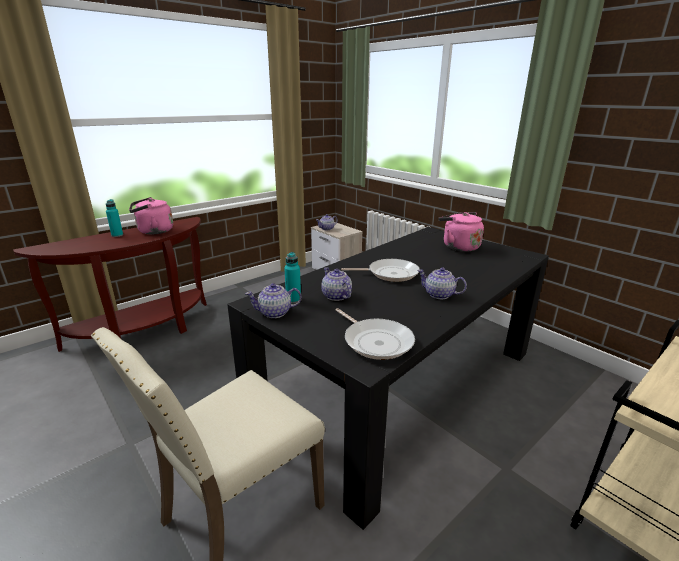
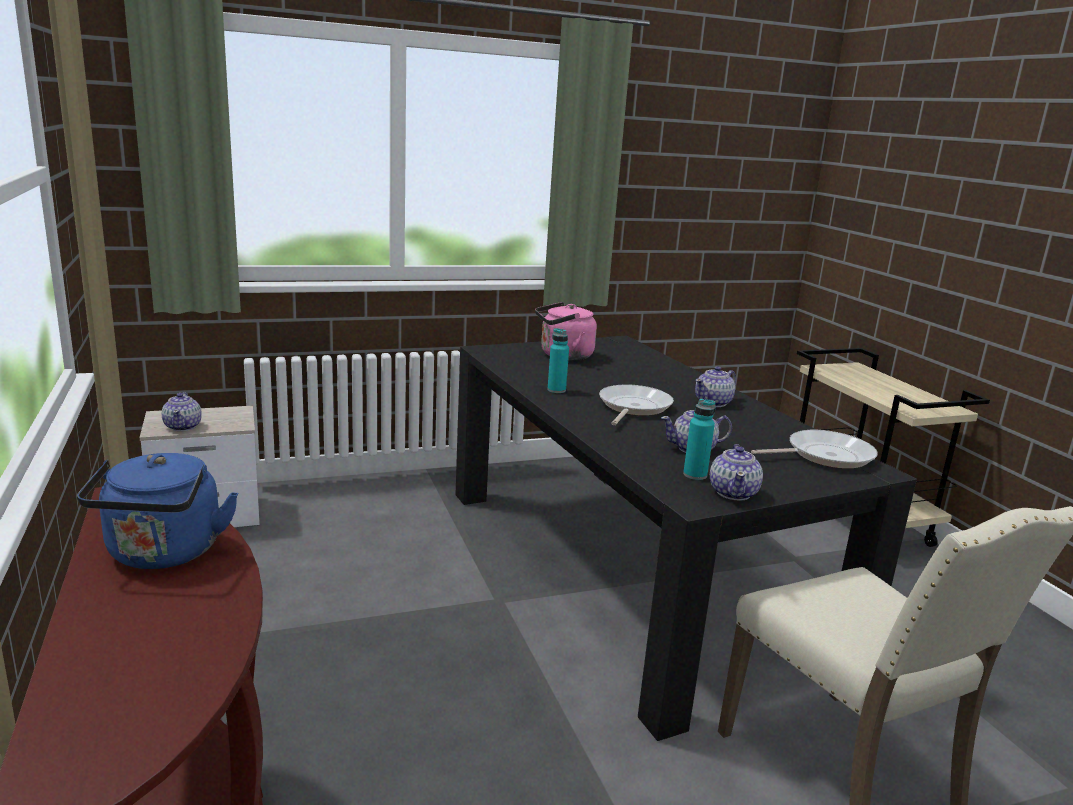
camera: 70 degrees left, 5 degrees down
(117, 235) = (119, 612): turquoise bottle -> turquoise bottle (556, 390)
(153, 231) = (163, 554): pink kettle -> blue kettle

